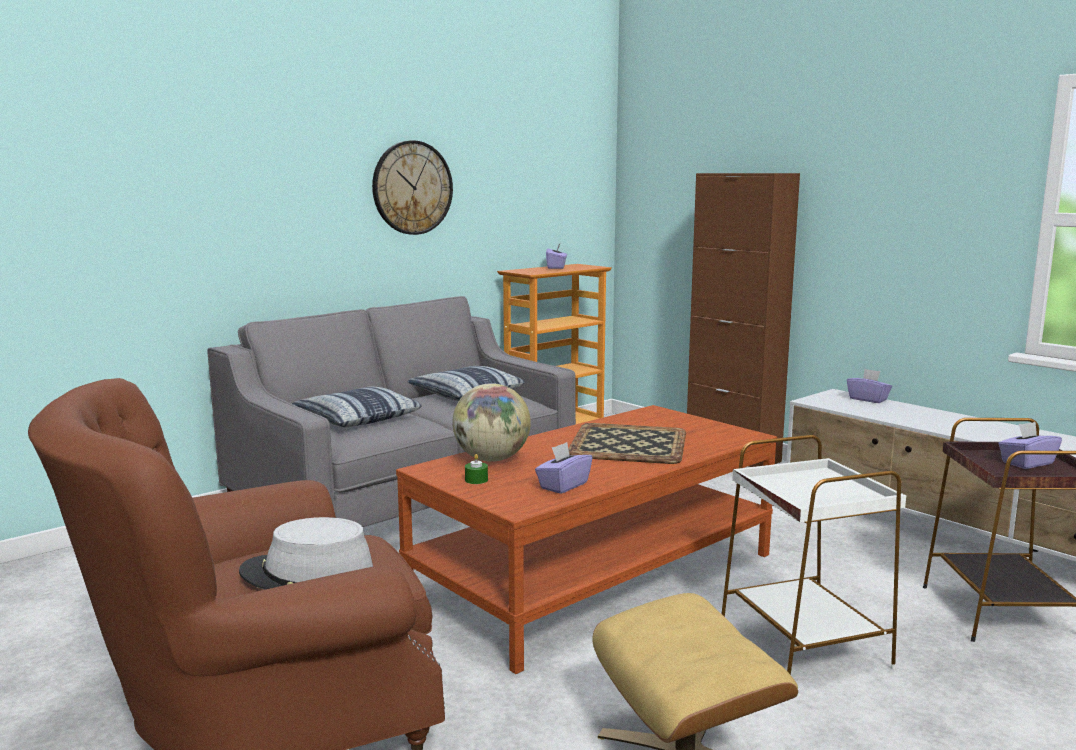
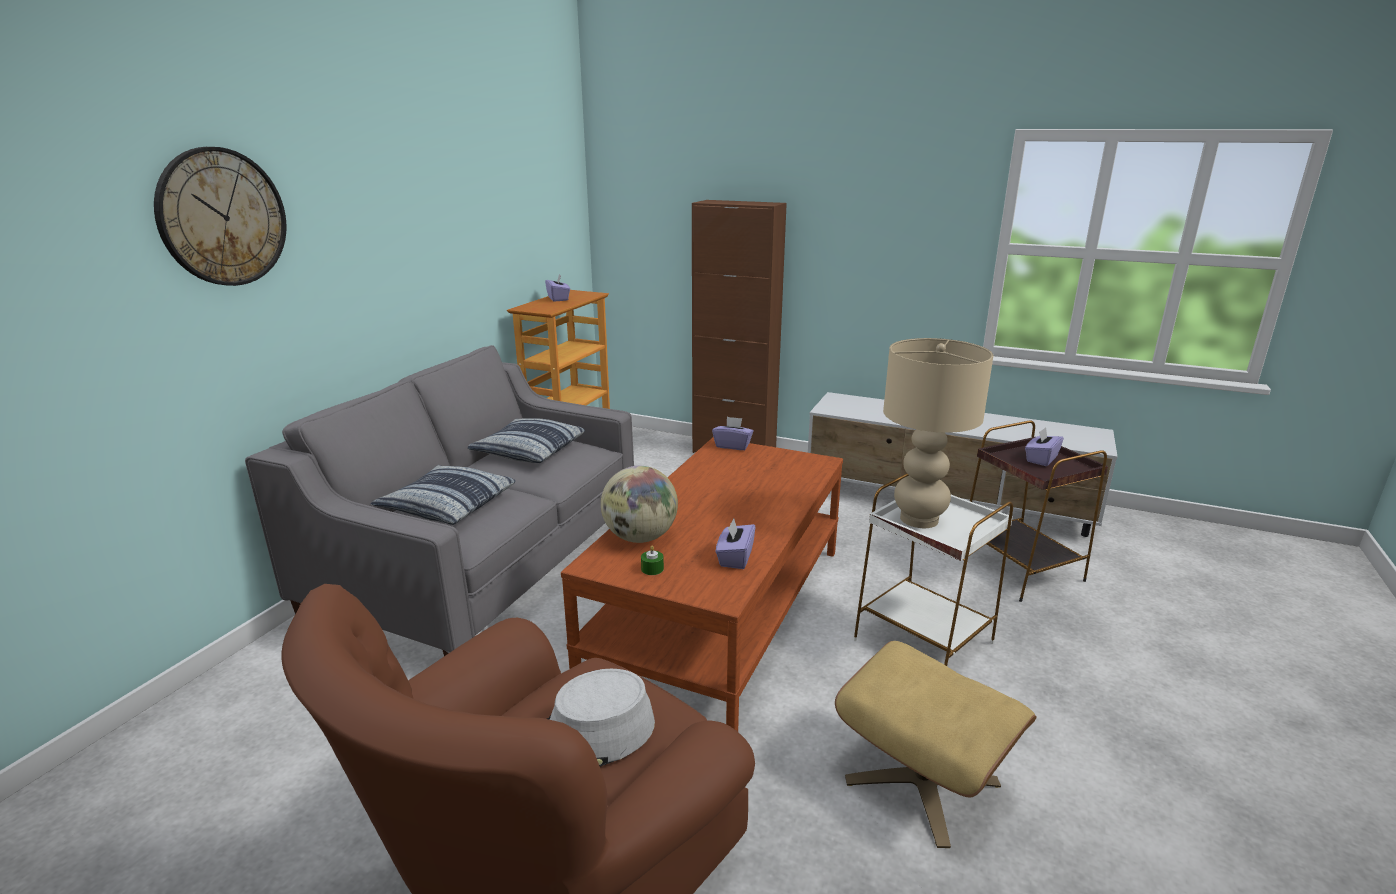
camera: 25 degrees left, 10 degrees up
(412, 188) = (422, 234): wall clock -> wall clock (222, 217)
(627, 444) = (739, 492): tray -> none
(792, 484) = (919, 519): none -> beige table lamp
(868, 399) = (863, 401): purple tissue box -> purple tissue box (732, 445)

